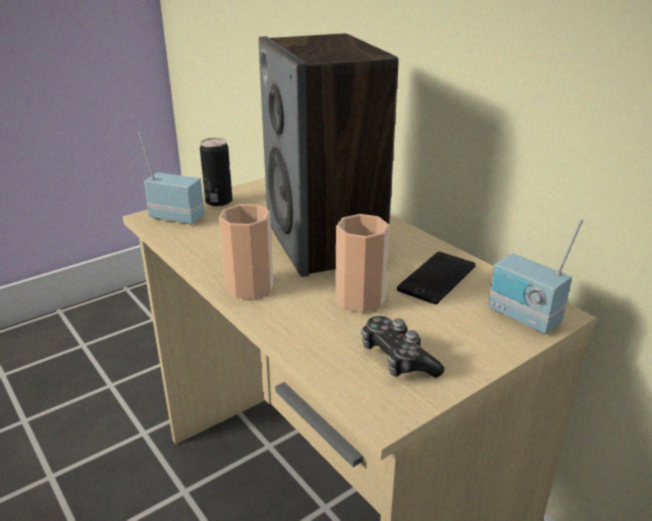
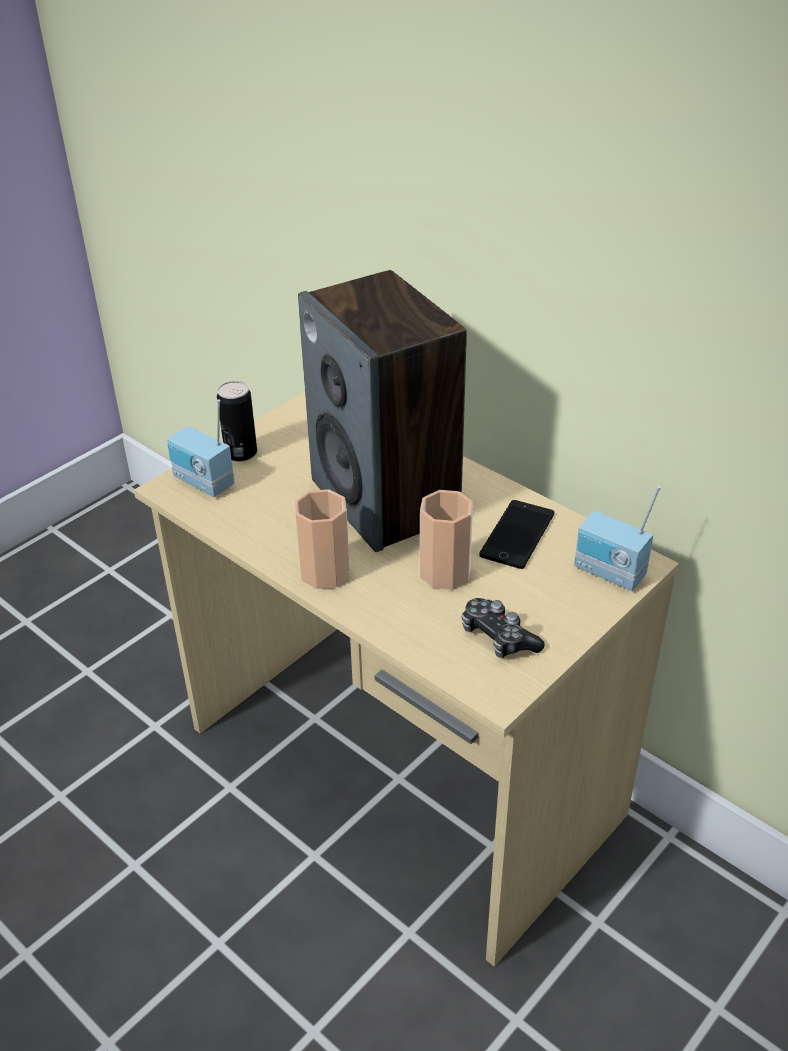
camera: 10 degrees left, 10 degrees up
(178, 217) = (202, 483): radio -> radio turned 150 degrees counterclockwise

